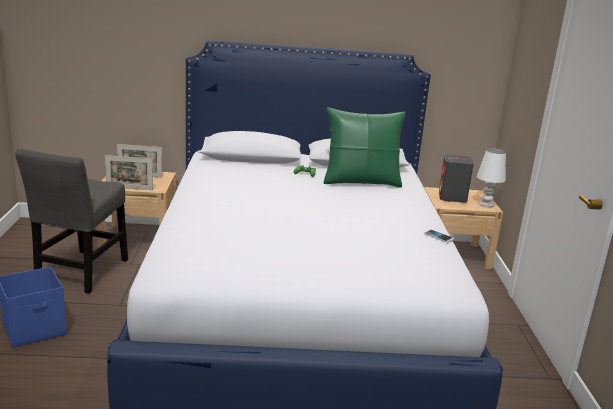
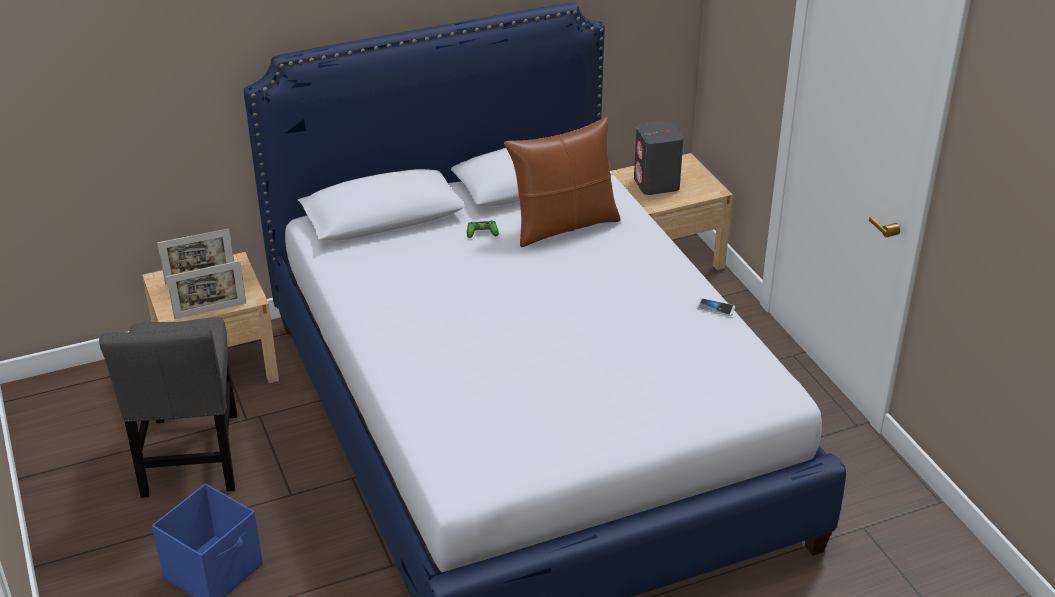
camera: 20 degrees left, 15 degrees up
(361, 182) = (563, 226): green pillow -> brown pillow
(486, 204) = (705, 184): white table lamp -> none

